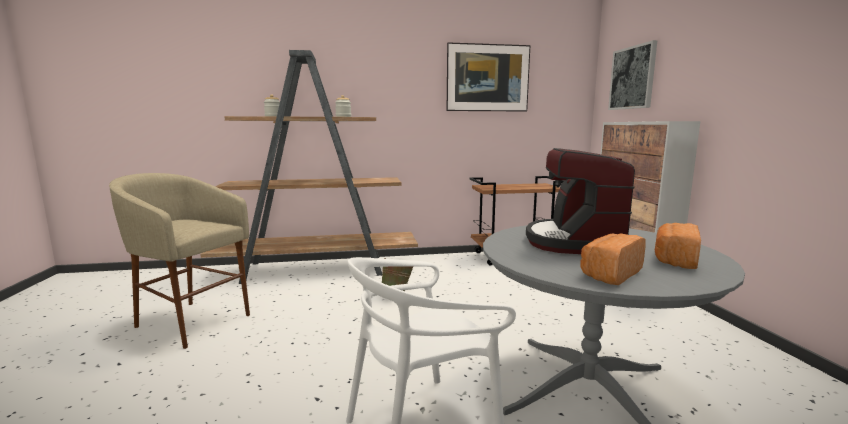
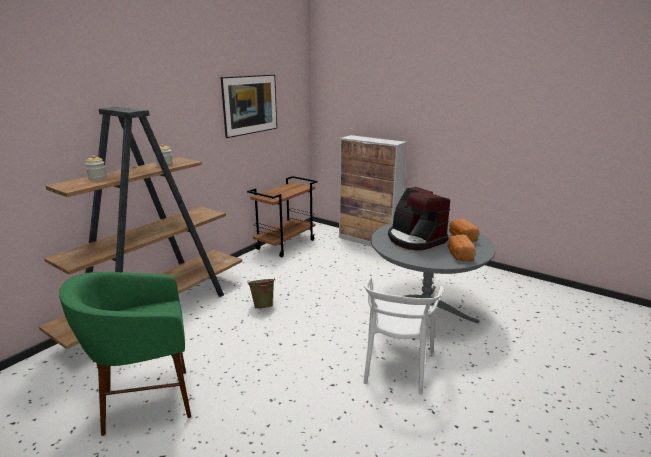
camera: 45 degrees left, 10 degrees up
(191, 322) = (147, 403): beige stool -> green stool
(632, 78) = (348, 103): picture -> none

